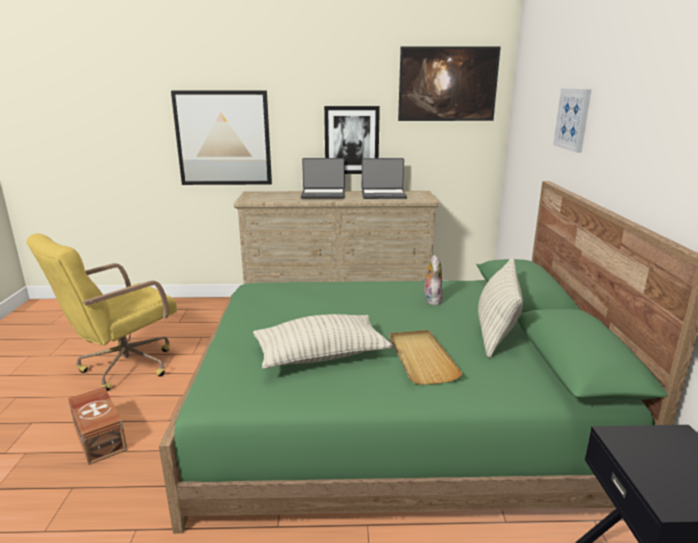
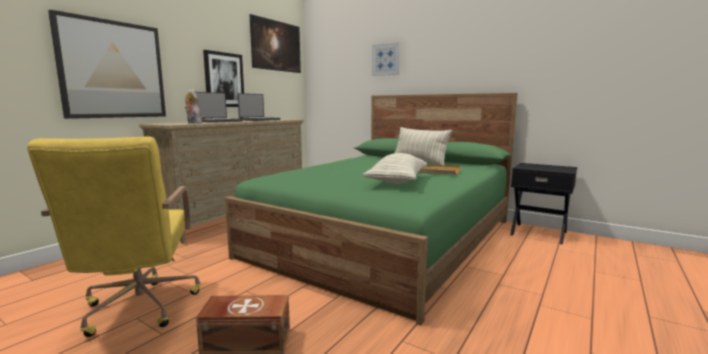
camera: 55 degrees left, 10 degrees down
(431, 300) = (367, 162): plush toy -> plush toy (193, 123)

